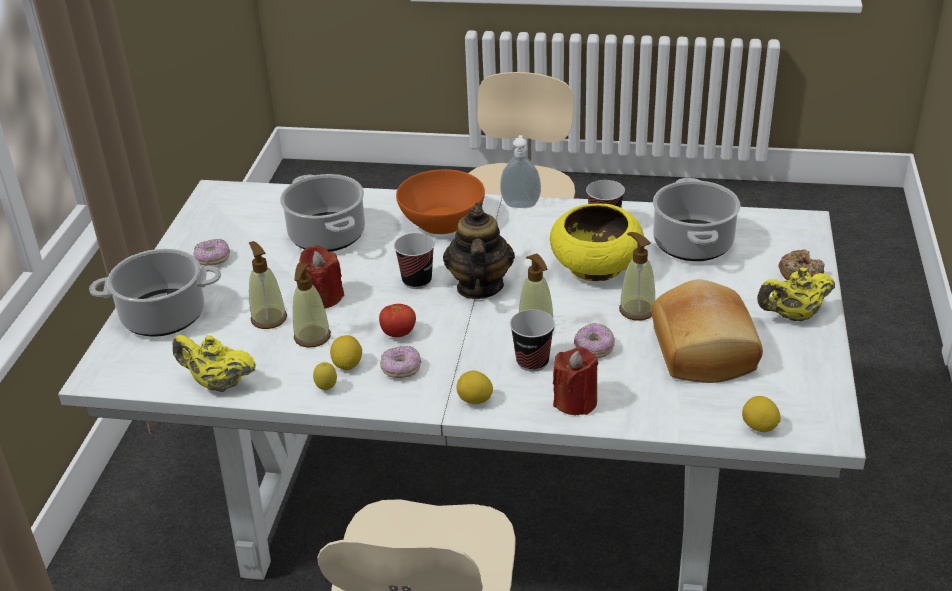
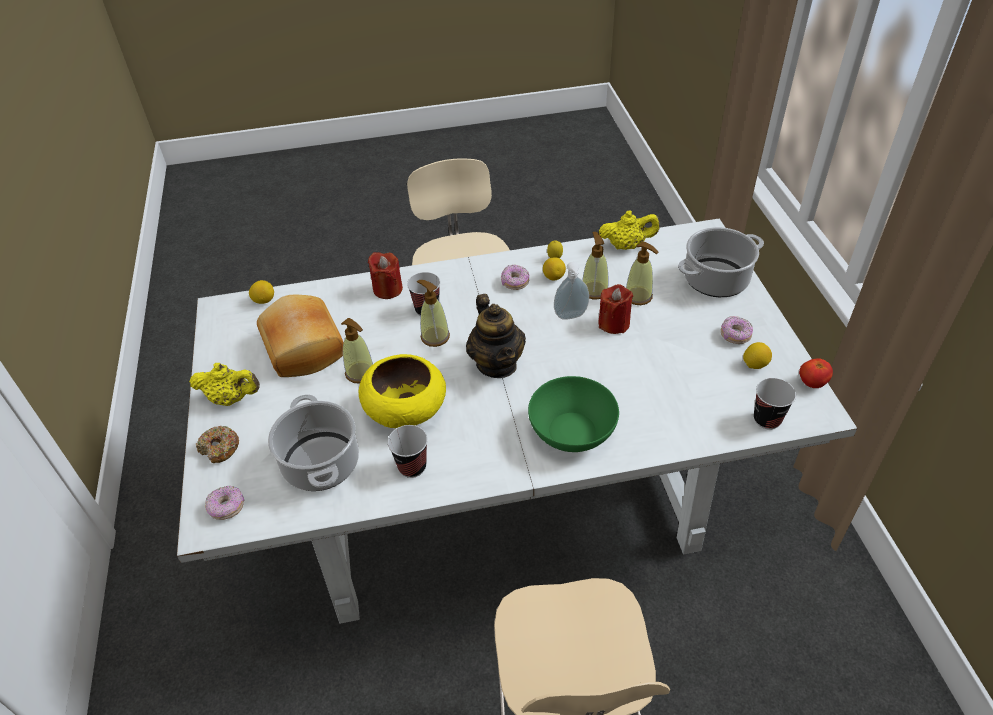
camera: 160 degrees right, 10 degrees up
(326, 235) = (665, 386): cooking pot -> none
(399, 334) = (534, 308): tomato -> tomato (812, 383)
(417, 281) = (551, 357): cup -> cup (767, 419)
(442, 221) = (572, 431): orange bowl -> green bowl
(475, 400) = (454, 274): lemon -> lemon (754, 364)
(521, 204) = (507, 477): soap dispenser -> soap dispenser (571, 316)
(594, 348) = (386, 331): donut -> donut (227, 508)
(793, 316) = (231, 398): yellow teapot -> yellow teapot turned 45 degrees clockwise

